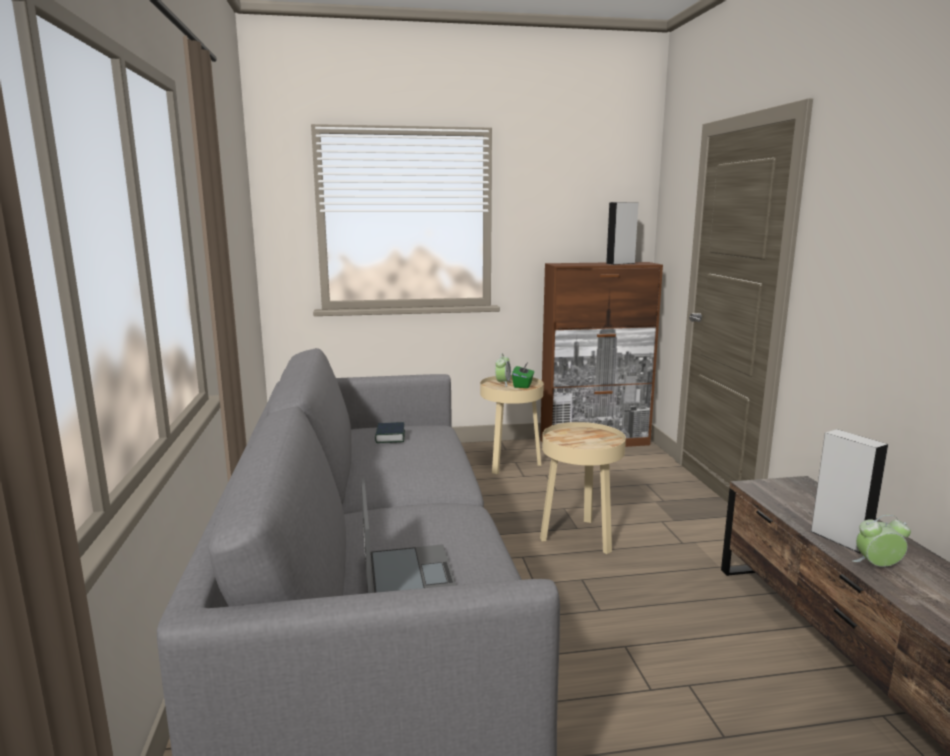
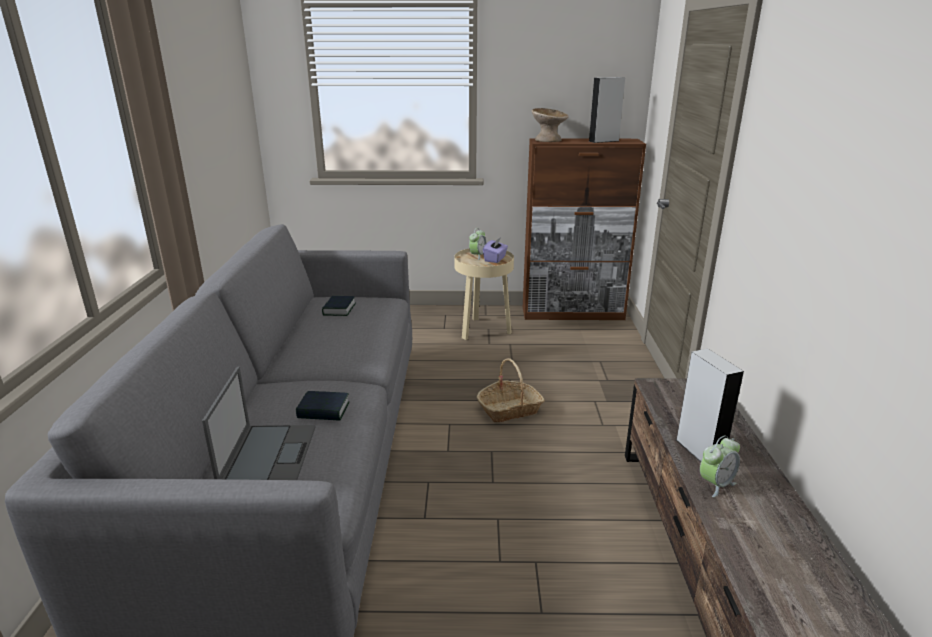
camera: 10 degrees right, 10 degrees up
(440, 531) = (323, 411): none -> book
(523, 385) = (495, 259): green tissue box -> purple tissue box
(565, 264) = (548, 140): none -> beige bowl
(579, 537) = (510, 409): beige side table -> basket
(877, 566) = (715, 484): alarm clock -> alarm clock turned 135 degrees clockwise

